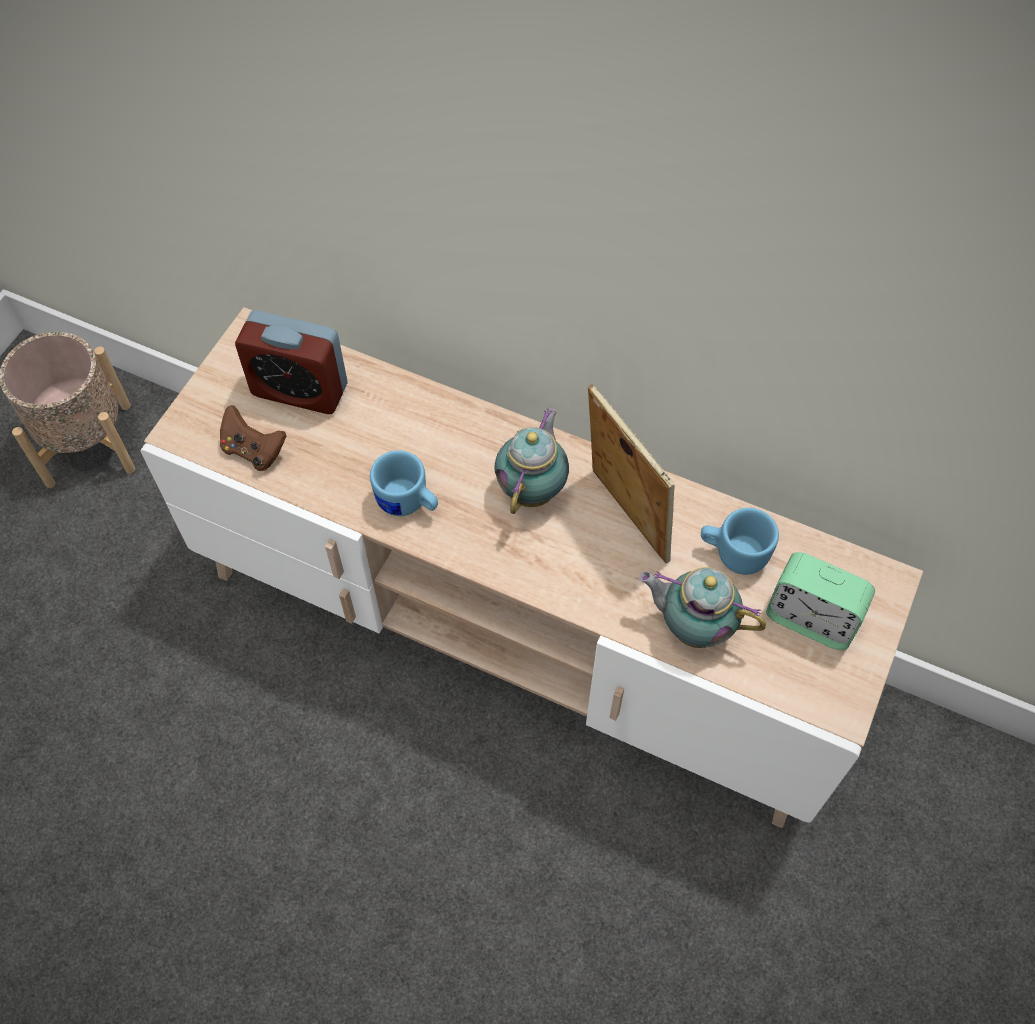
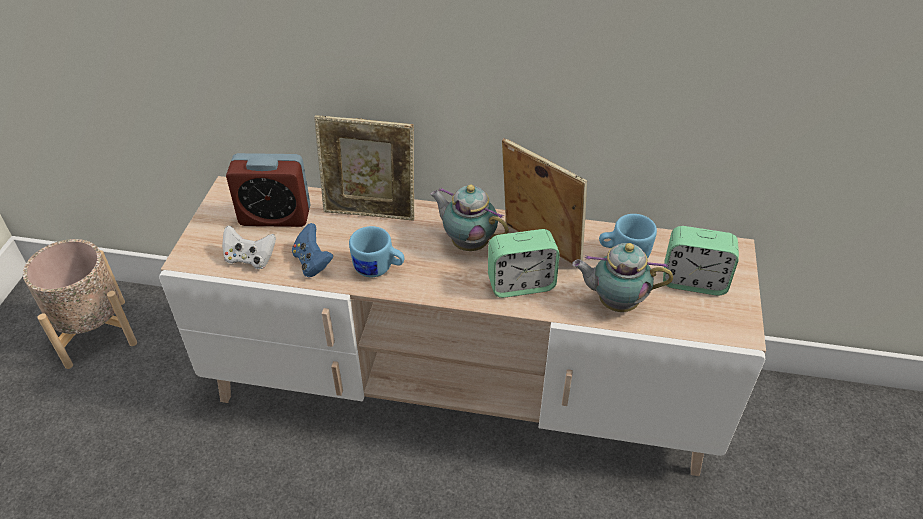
camera: 15 degrees left, 15 degrees down
(253, 451) = (250, 259): brown game controller -> white game controller
(328, 474) = (312, 263): none -> blue game controller
(422, 411) = (371, 212): none -> picture frame
(533, 488) = (468, 243): teapot -> teapot turned 60 degrees counterclockwise
(581, 569) = (521, 284): none -> alarm clock

